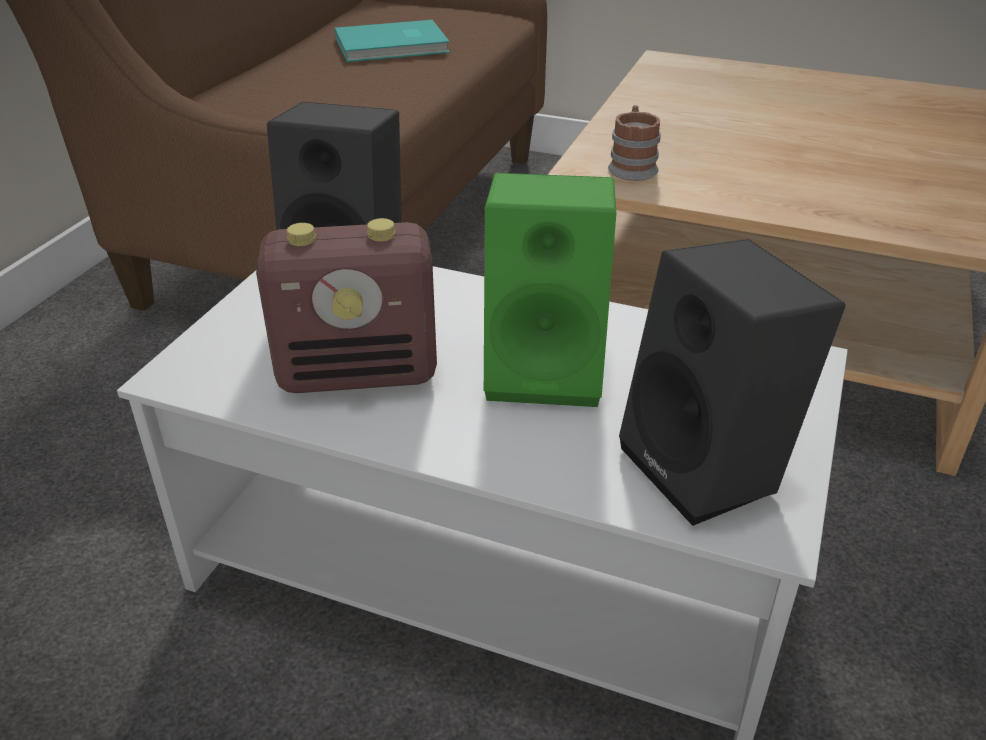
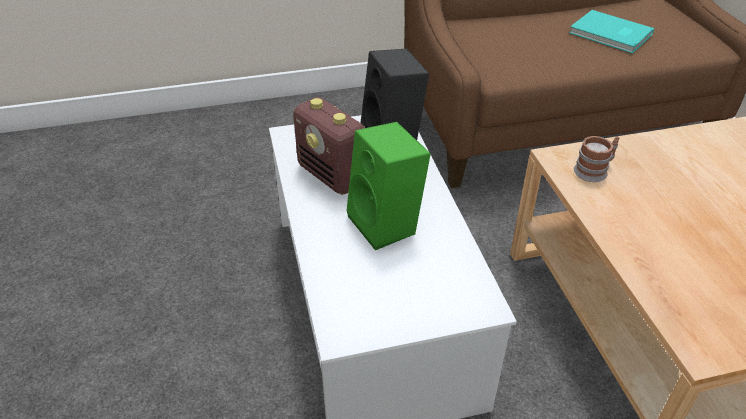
camera: 55 degrees right, 5 degrees up
(711, 469) = (365, 302): black speaker -> none

